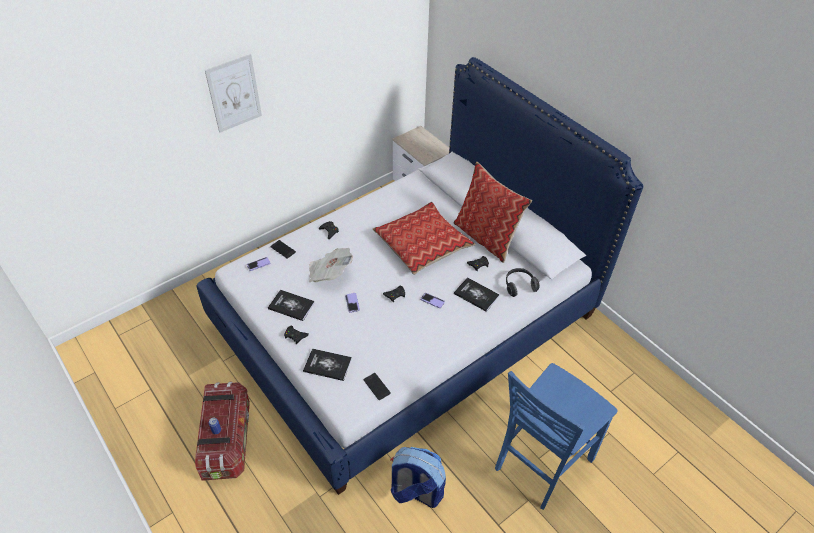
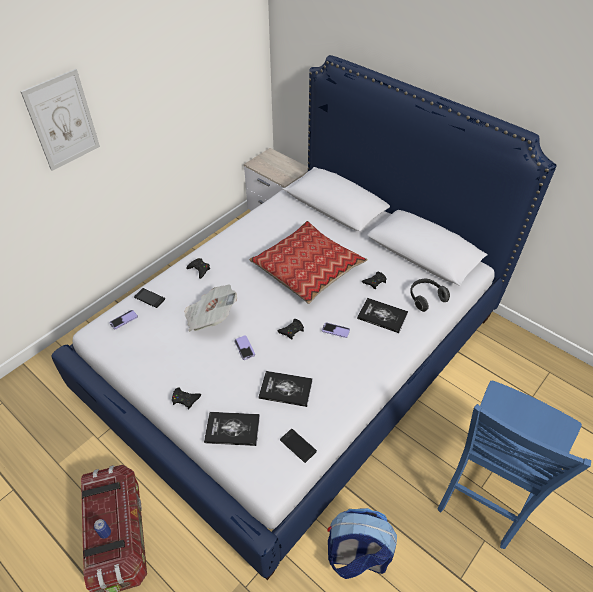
camera: 10 degrees left, 0 degrees up
(291, 306) = (173, 363): book -> book (286, 389)
(486, 237) = (374, 251): pillow -> none

